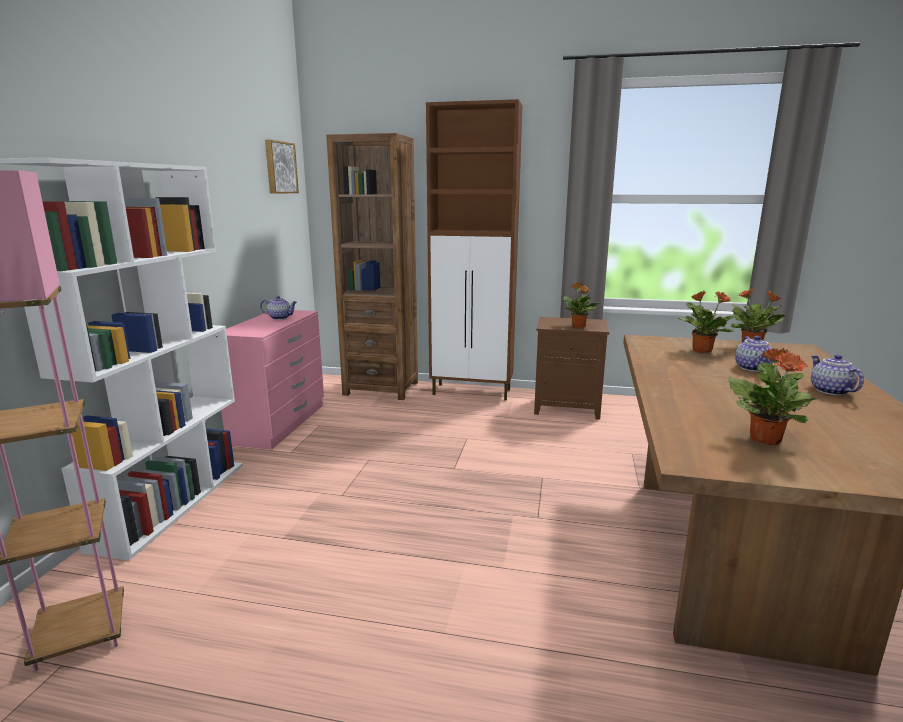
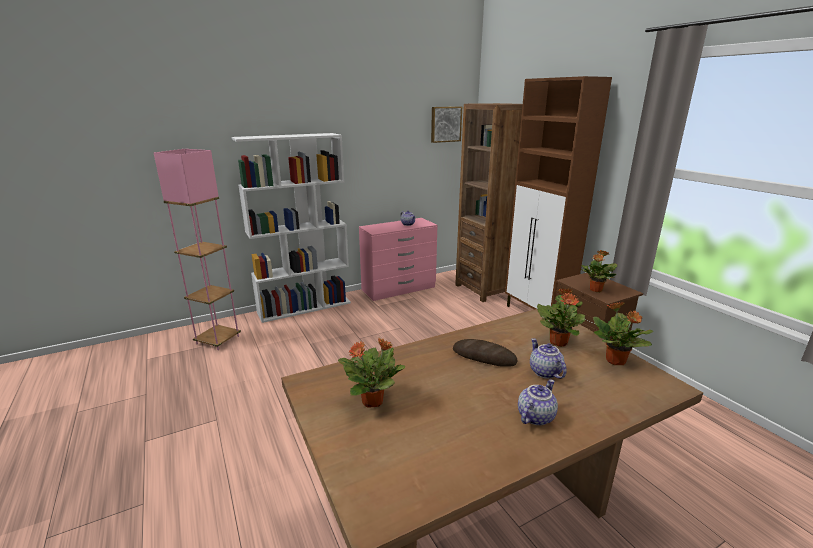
camera: 50 degrees right, 5 degrees up
(705, 376) = (484, 357): none -> bread
(753, 368) = (544, 372): teapot -> teapot turned 105 degrees clockwise

